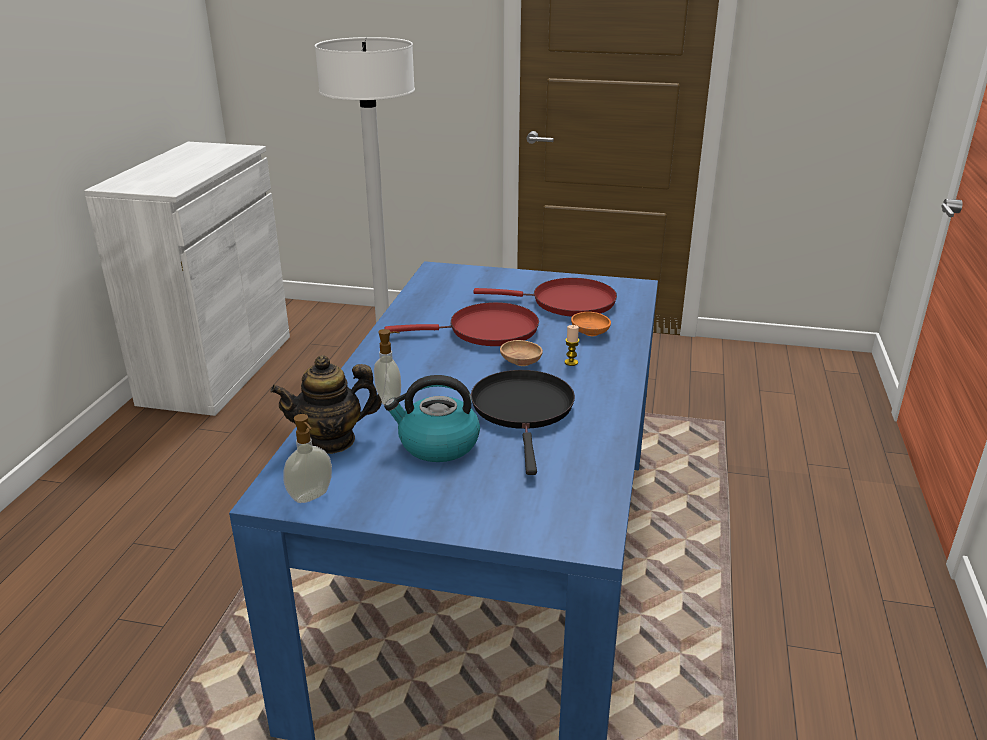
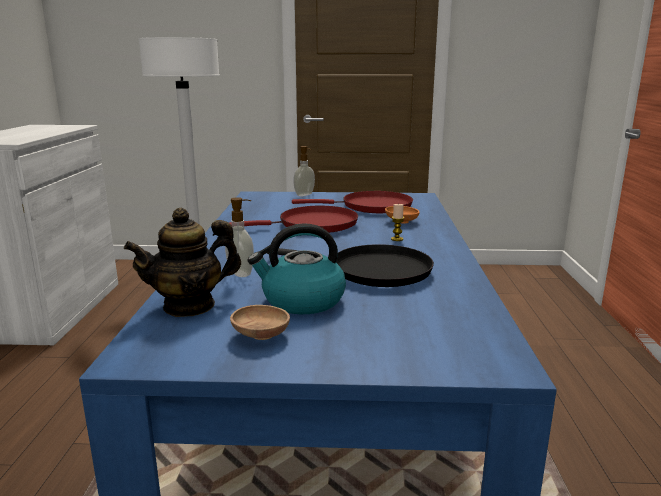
camera: 10 degrees left, 10 degrees down
(311, 496) = (178, 354): soap dispenser -> soap dispenser (305, 195)
(520, 363) = (353, 241): brown bowl -> brown bowl (260, 335)
(523, 410) = (373, 271): black frying pan -> black frying pan turned 120 degrees clockwise

